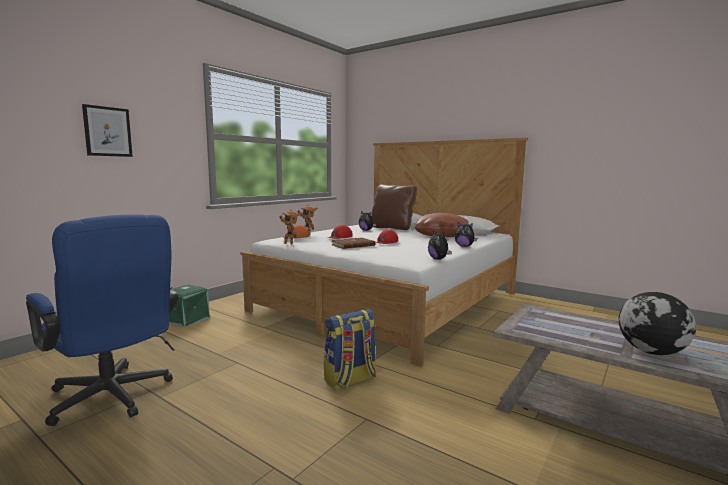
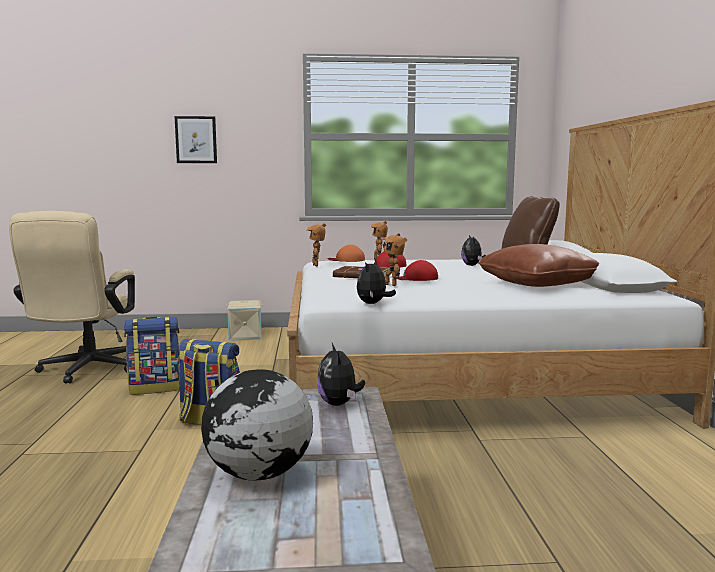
camera: 50 degrees right, 0 degrees up
(113, 399) = (85, 370): blue office chair -> beige office chair
(187, 319) = (245, 335): green storage box -> beige storage box
(238, 380) = (155, 388): none -> backpack
(393, 247) = (392, 285): none -> toy robot
(464, 246) = (491, 299): plush toy -> plush toy (339, 404)

